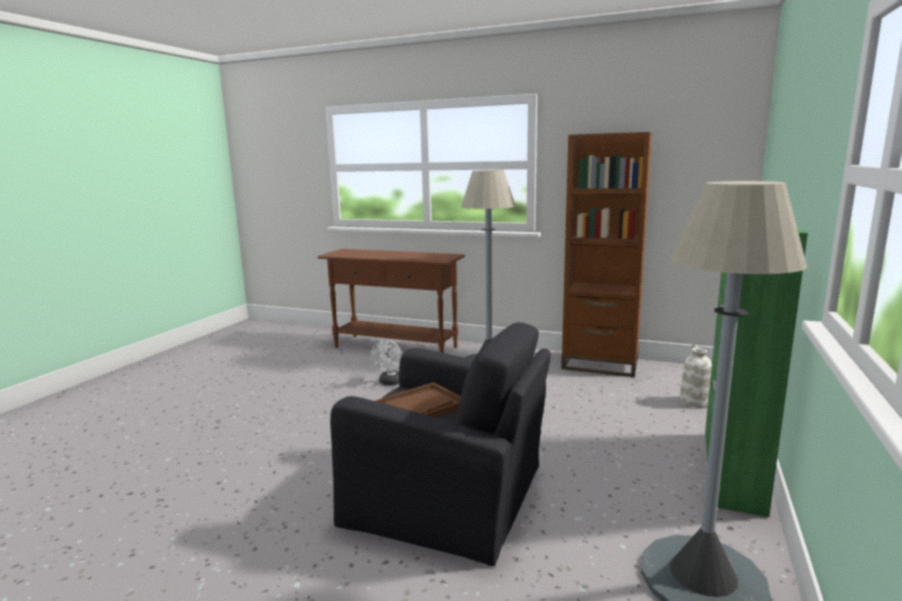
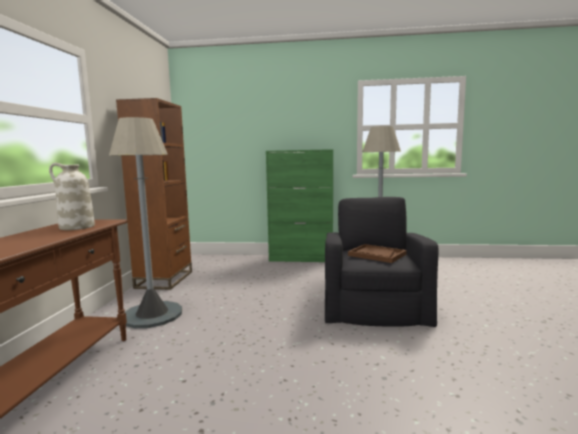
camera: 105 degrees left, 5 degrees down
(390, 383) = (196, 357): white fan -> none
(694, 402) = (231, 262): white vase -> white vase (76, 227)

